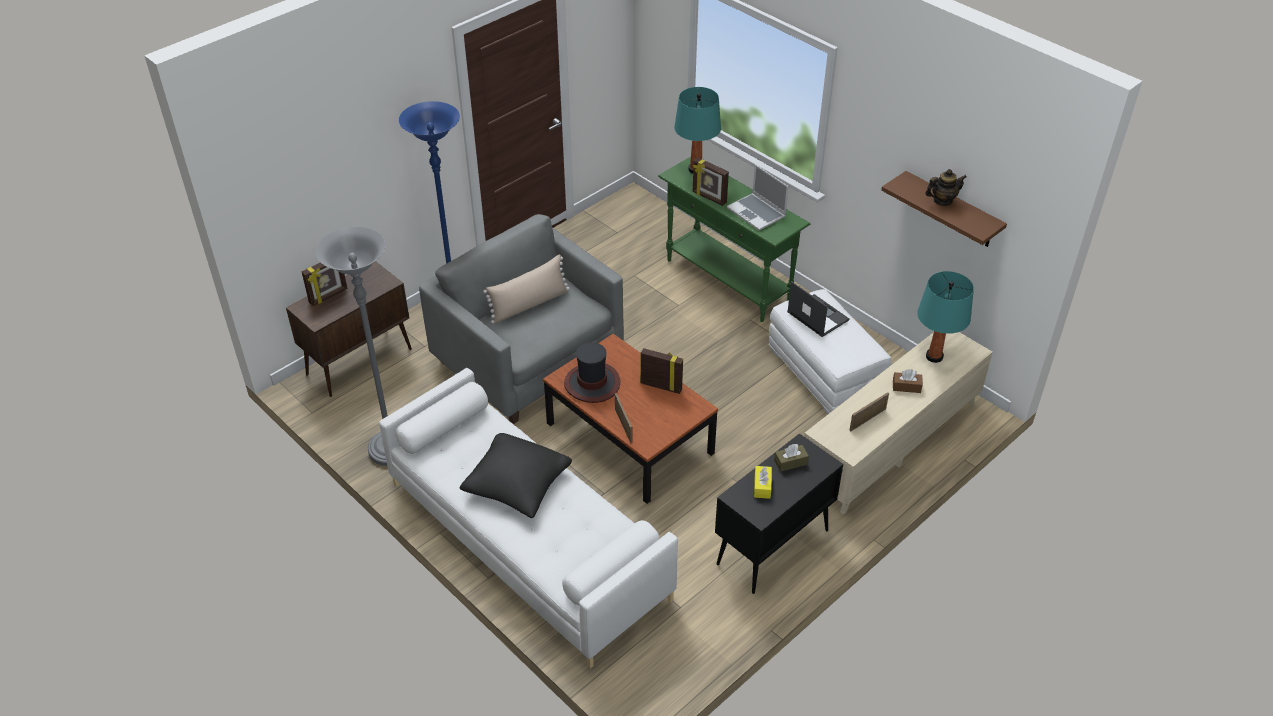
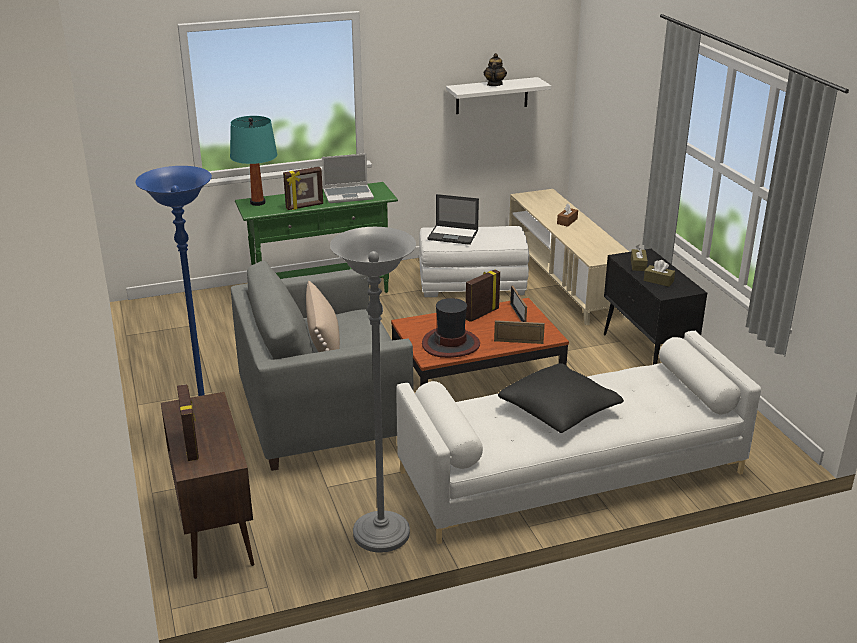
camera: 65 degrees left, 15 degrees down
(762, 486) = (658, 281): yellow tissue box -> brown tissue box
(817, 316) = (453, 235): laptop -> laptop turned 150 degrees counterclockwise
(867, 419) = (592, 242): picture frame -> picture frame (518, 315)
(934, 356) = (543, 205): turquoise table lamp -> none
(952, 210) = (492, 95): brown shelf -> white shelf

